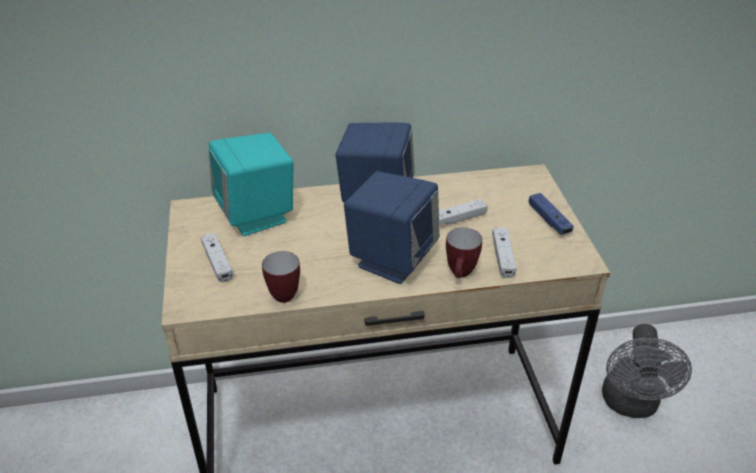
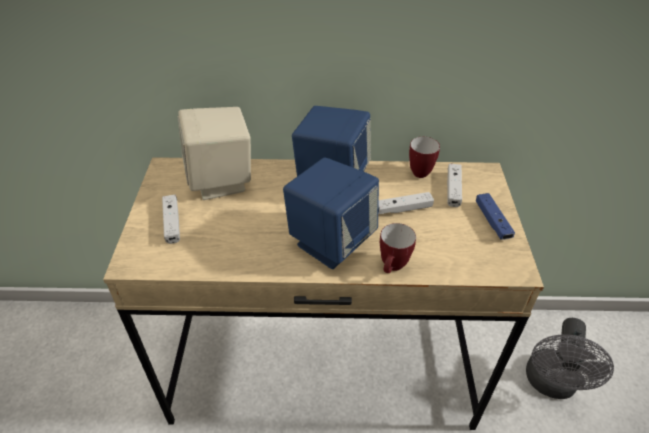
camera: 10 degrees right, 5 degrees up
(257, 215) = (221, 181): turquoise speaker -> beige speaker
(284, 292) = (221, 262): mug -> mug (419, 170)
(503, 257) = (438, 255): white game controller -> white game controller (453, 189)

